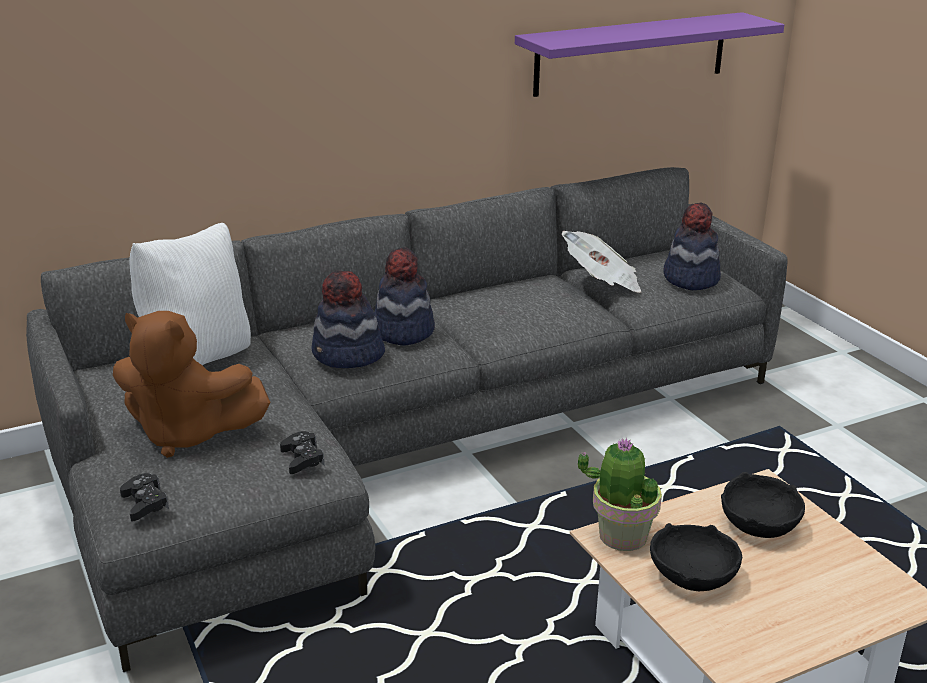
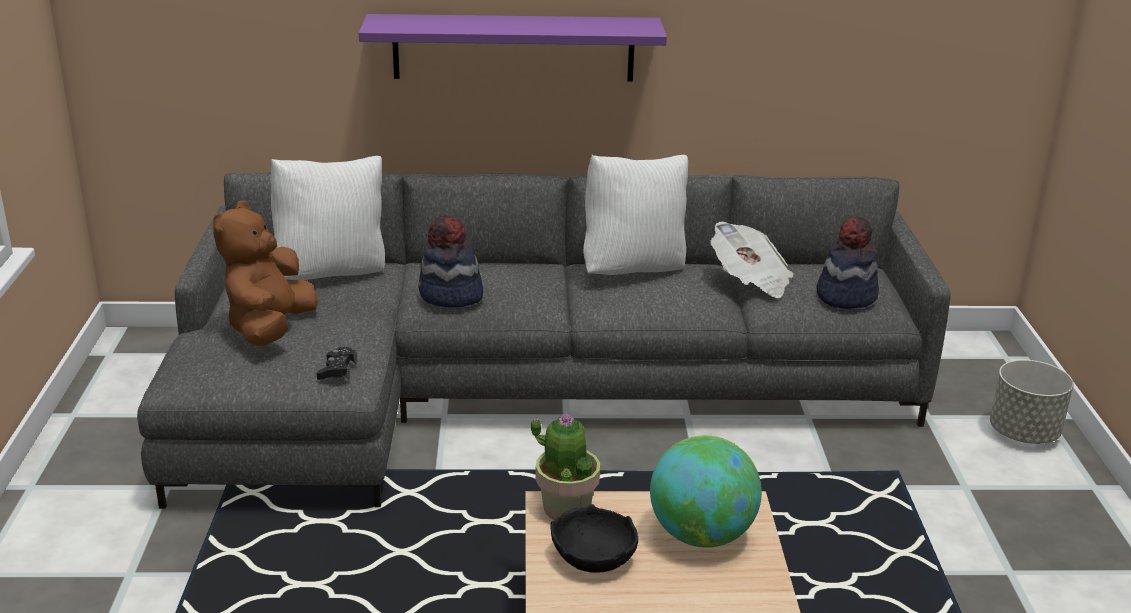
camera: 25 degrees right, 0 degrees up
(145, 503) = (193, 373): black game controller -> none
(187, 434) = (270, 329): brown plush toy -> brown plush toy turned 60 degrees clockwise
(402, 331) = (517, 285): hat -> none
(490, 293) = (633, 269): none -> white pillow
(631, 53) = (850, 52): purple shelf -> purple shelf (513, 47)
(758, 525) = (701, 535): black bowl -> globe
(839, 369) = (1024, 433): none -> grey planter

